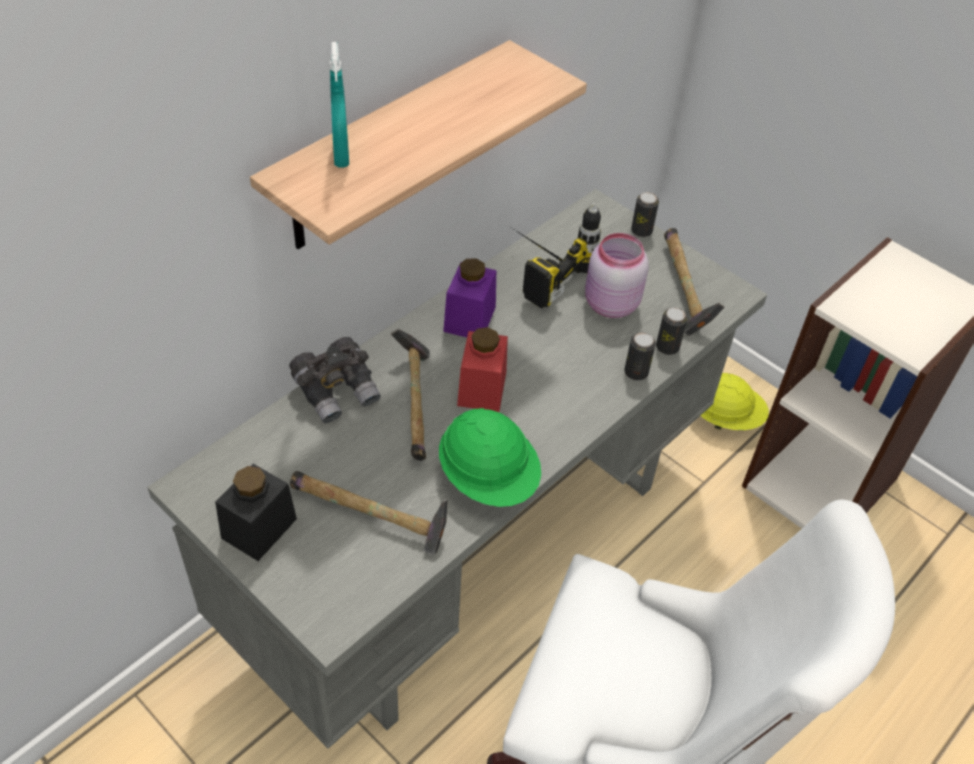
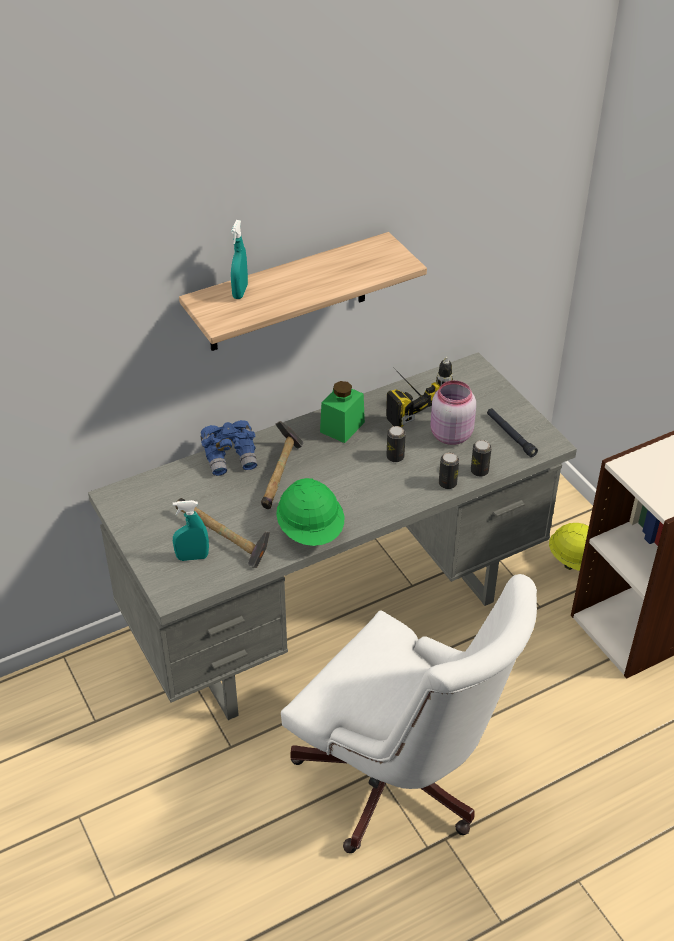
camera: 20 degrees right, 5 degrees down
(259, 528) = (148, 530): black jar -> none
(337, 392) = (231, 457): grey binoculars -> blue binoculars
(339, 557) = (192, 557): none -> turquoise spray bottle
(469, 319) = (342, 427): purple jar -> green jar
(482, 389) = (331, 474): red jar -> none
(641, 231) = (499, 388): can -> can (395, 457)
(682, 291) = (510, 435): hammer -> black flashlight

